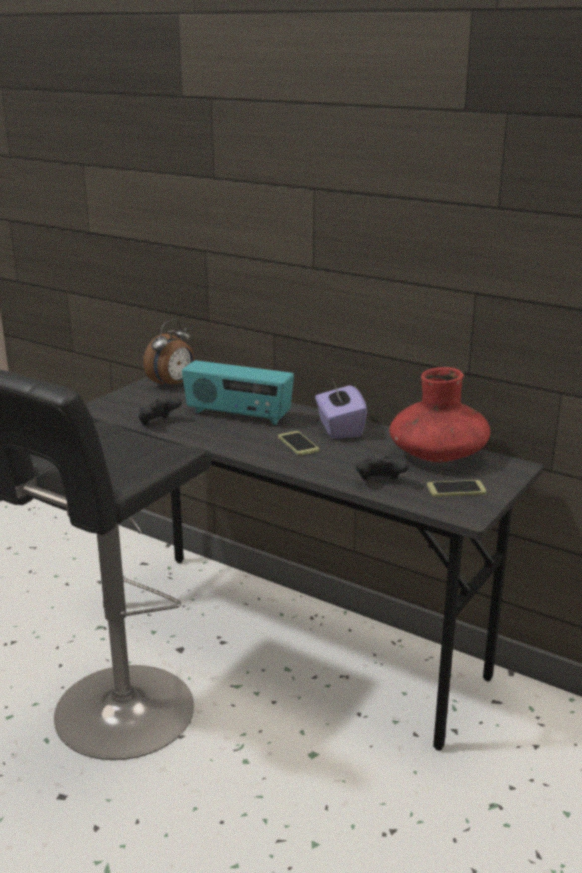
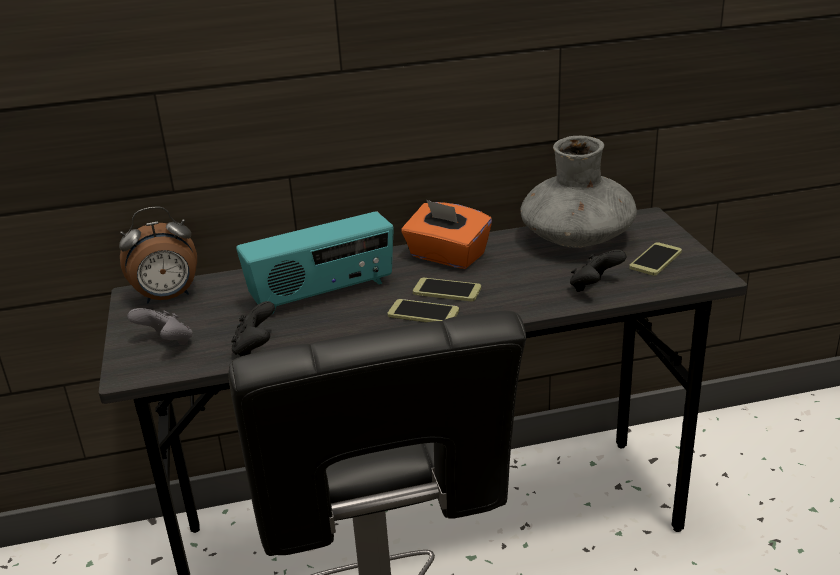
camera: 45 degrees left, 5 degrees up
(131, 403) = (167, 343): none -> grey game controller
(172, 385) = (167, 297): alarm clock -> alarm clock turned 75 degrees clockwise
(261, 448) = (423, 313): none -> phone
(339, 428) = (447, 256): purple tissue box -> orange tissue box
(437, 455) = (577, 239): red vase -> grey vase

